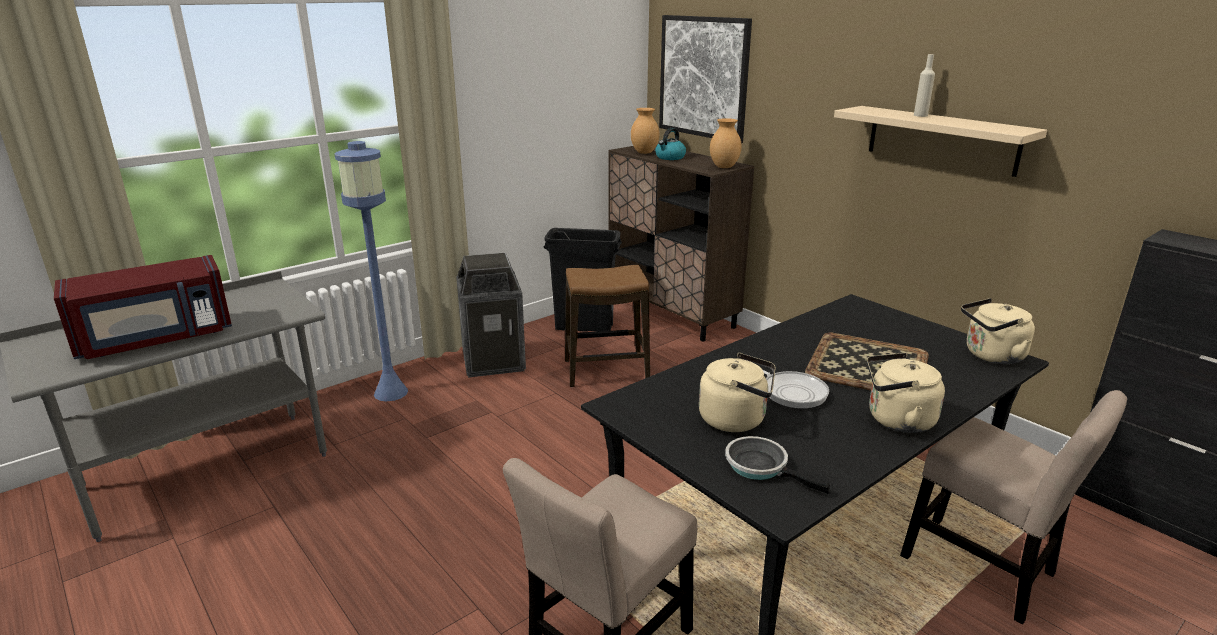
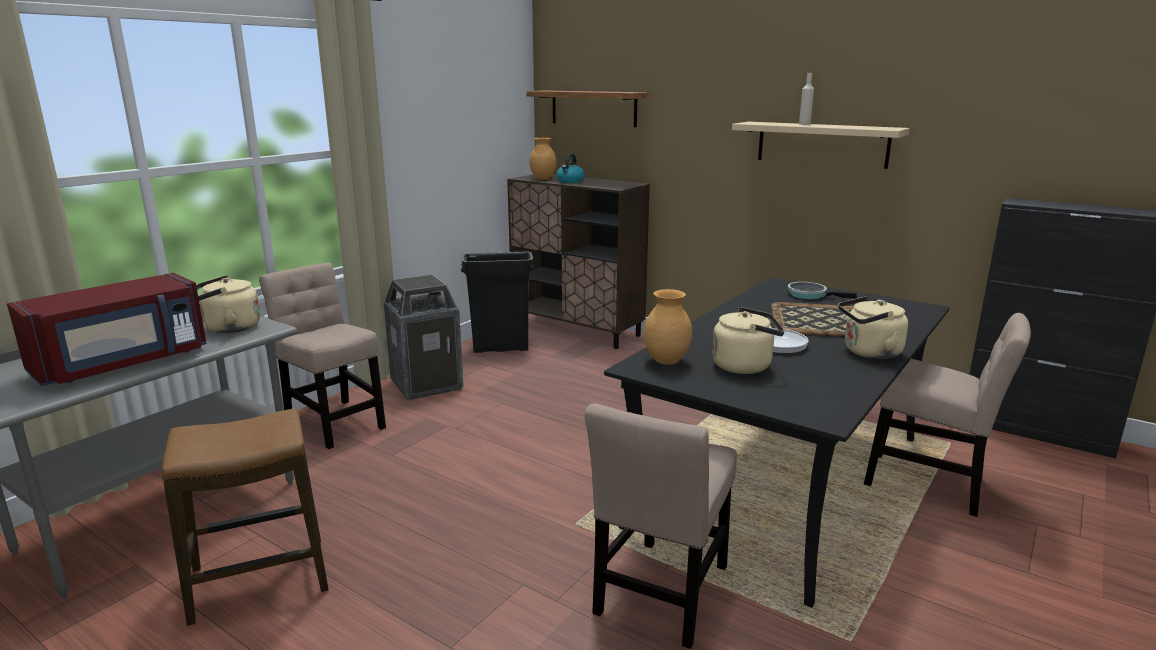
camera: 15 degrees left, 5 degrees down
(391, 392) = (333, 421): blue floor lamp -> beige chair
(606, 371) = (540, 381): stool -> stool (259, 580)
(703, 77) = (593, 108): picture -> shelf
(724, 167) = (625, 185): brown vase -> brown vase (667, 361)
(761, 467) = (790, 393): frying pan -> frying pan (810, 295)
(991, 356) = (906, 307): beige kettle -> beige kettle (229, 328)

